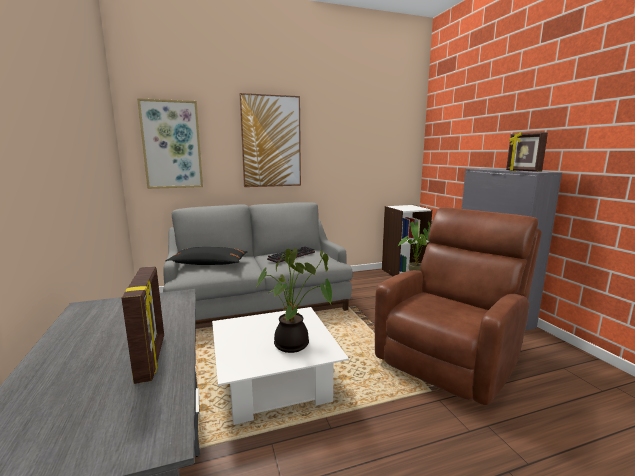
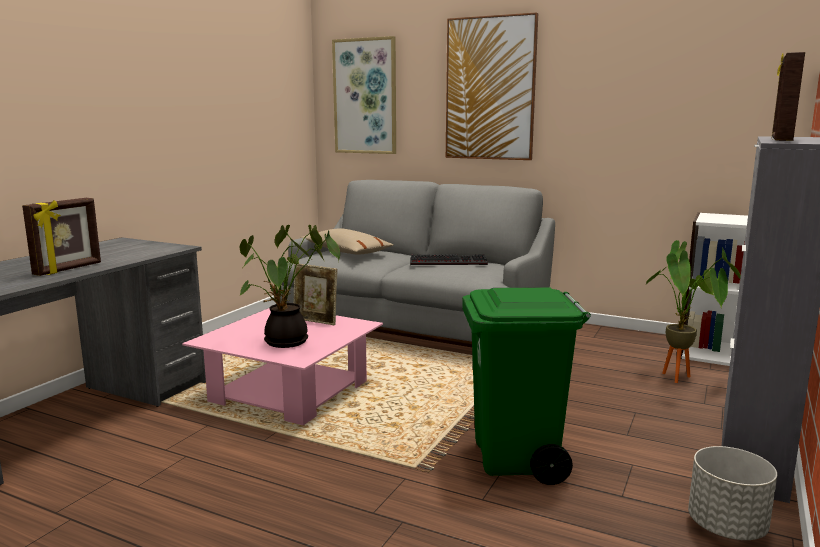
camera: 45 degrees right, 0 degrees up
(209, 264) = (346, 252): black pillow -> beige pillow
(272, 322) = (315, 321): none -> picture frame
(275, 383) = (290, 392): white coffee table -> pink coffee table
(450, 359) = (517, 459): brown armchair -> green trash can
(547, 348) = (727, 527): none -> grey planter

